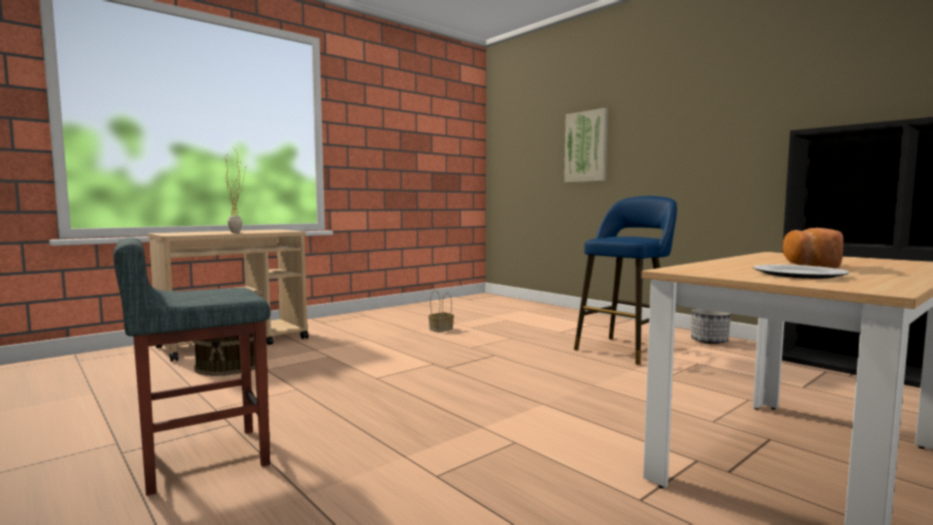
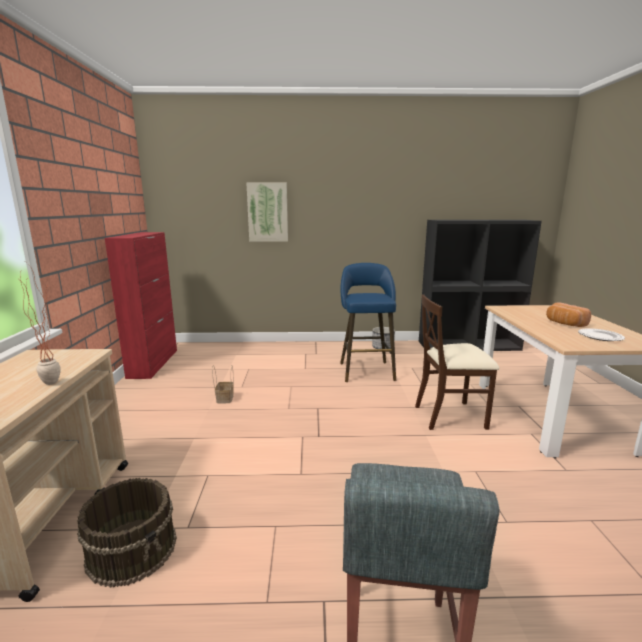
camera: 50 degrees left, 10 degrees up
(448, 301) = (153, 363): none -> red cabinet
(621, 406) = (450, 416): none -> beige chair

